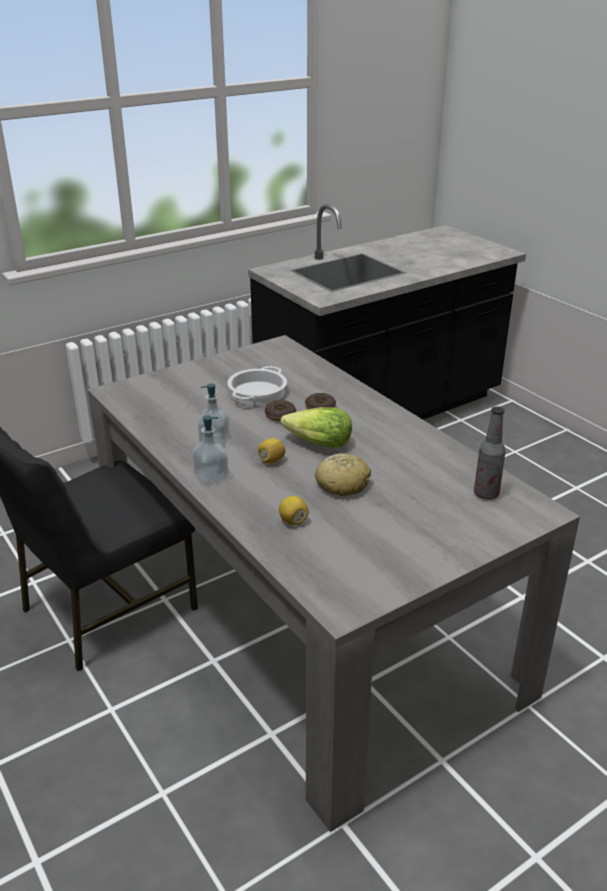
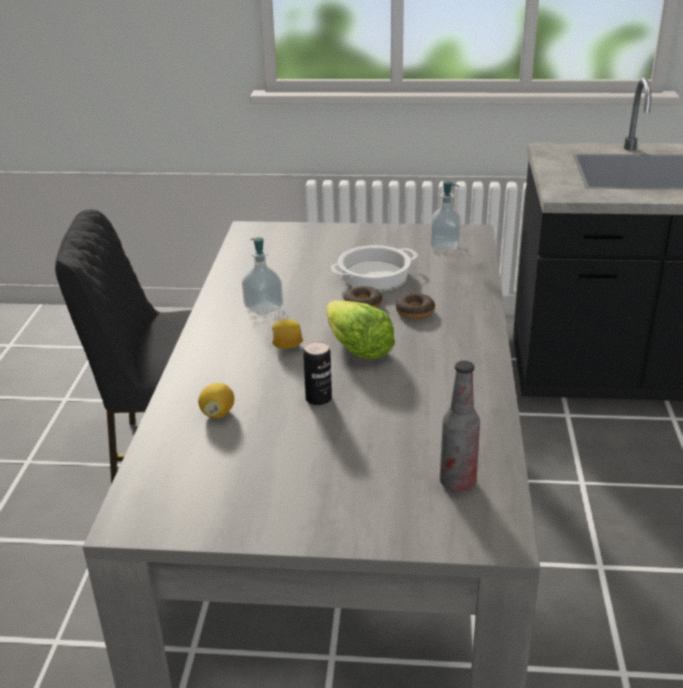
camera: 40 degrees right, 0 degrees up
(211, 477) = (212, 339): soap dispenser -> soap dispenser (445, 245)
(342, 484) = (318, 399): bread -> can

